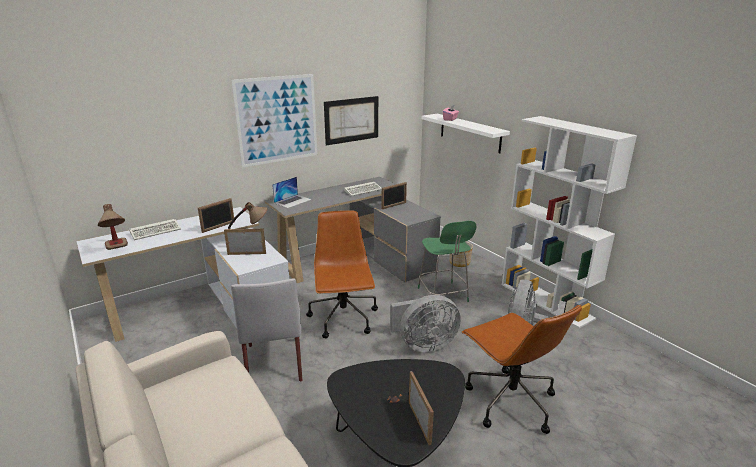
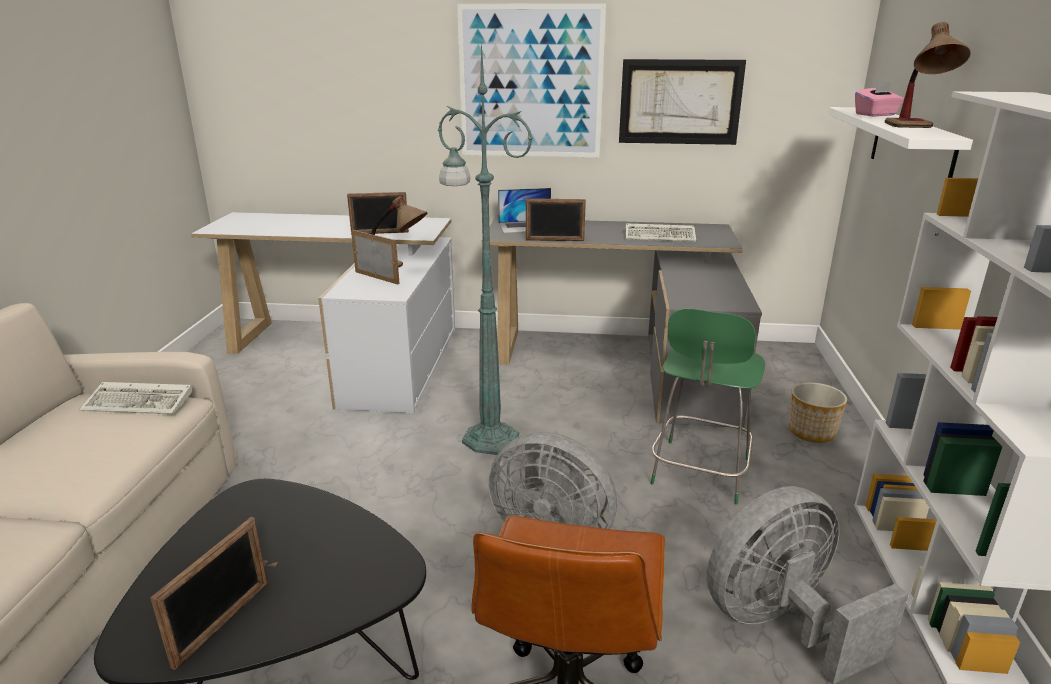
camera: 40 degrees right, 0 degrees up
(118, 249) = (245, 228): table lamp -> table lamp (916, 128)
(157, 231) = (313, 221): keyboard -> keyboard (141, 402)
(274, 361) = (327, 450): grey chair -> none
(344, 319) = (488, 438): brown office chair -> green floor lamp
(394, 205) = (699, 275): picture frame -> picture frame (554, 240)

